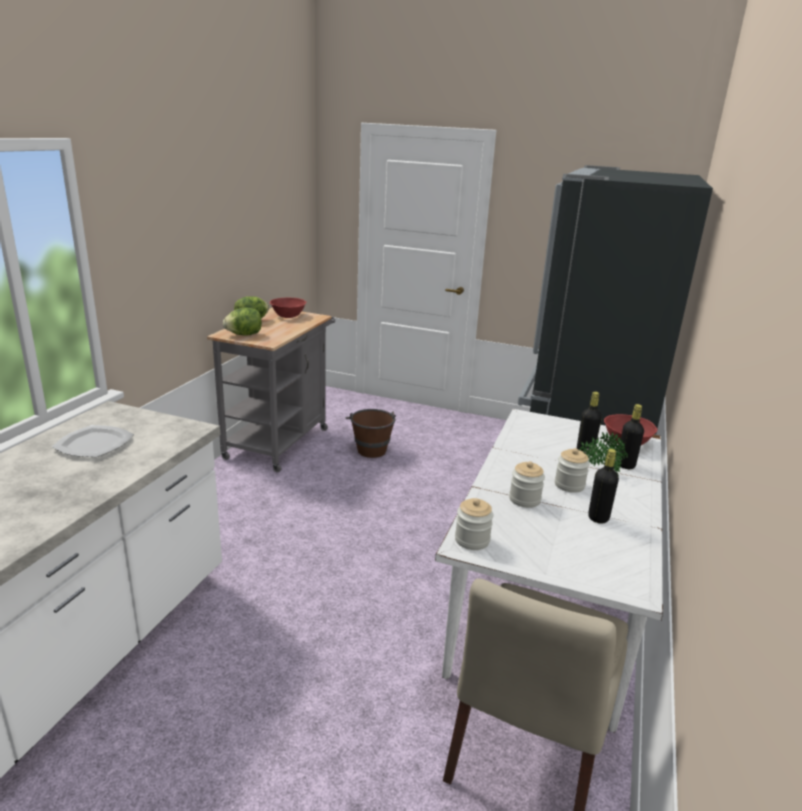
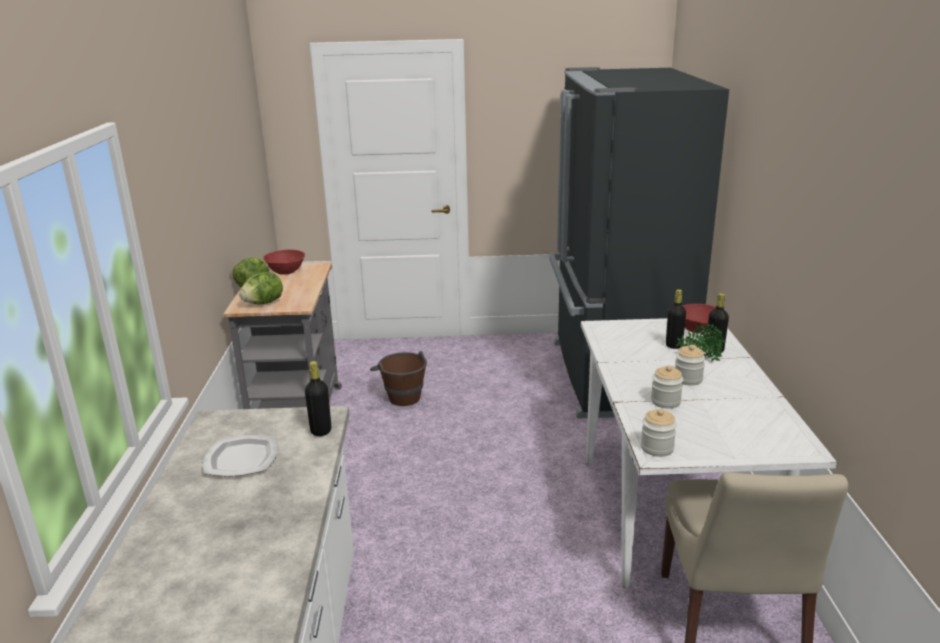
camera: 20 degrees left, 0 degrees up
(598, 518) = (733, 401): black bottle -> black bottle (321, 431)

